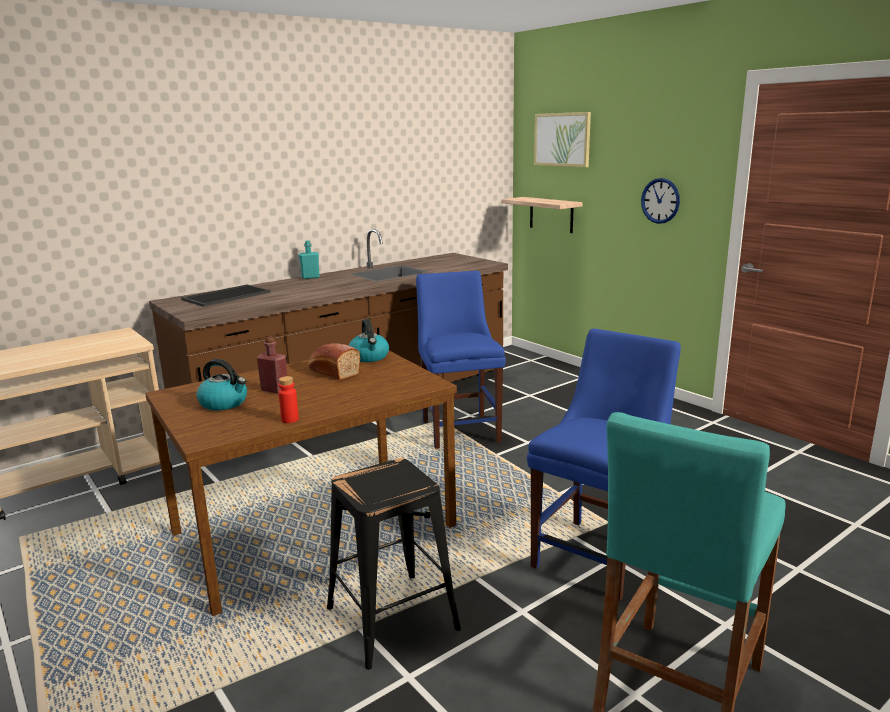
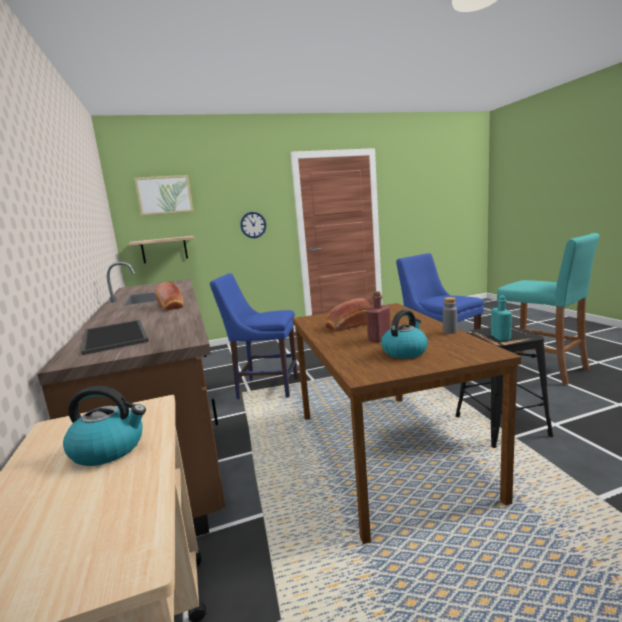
camera: 70 degrees left, 5 degrees down
(290, 419) = (450, 331): red bottle -> grey bottle
(310, 277) = (105, 314): turquoise bottle -> turquoise bottle (500, 338)
(332, 288) = (171, 306): none -> bread
(369, 357) = (321, 319): kettle -> kettle (109, 449)

